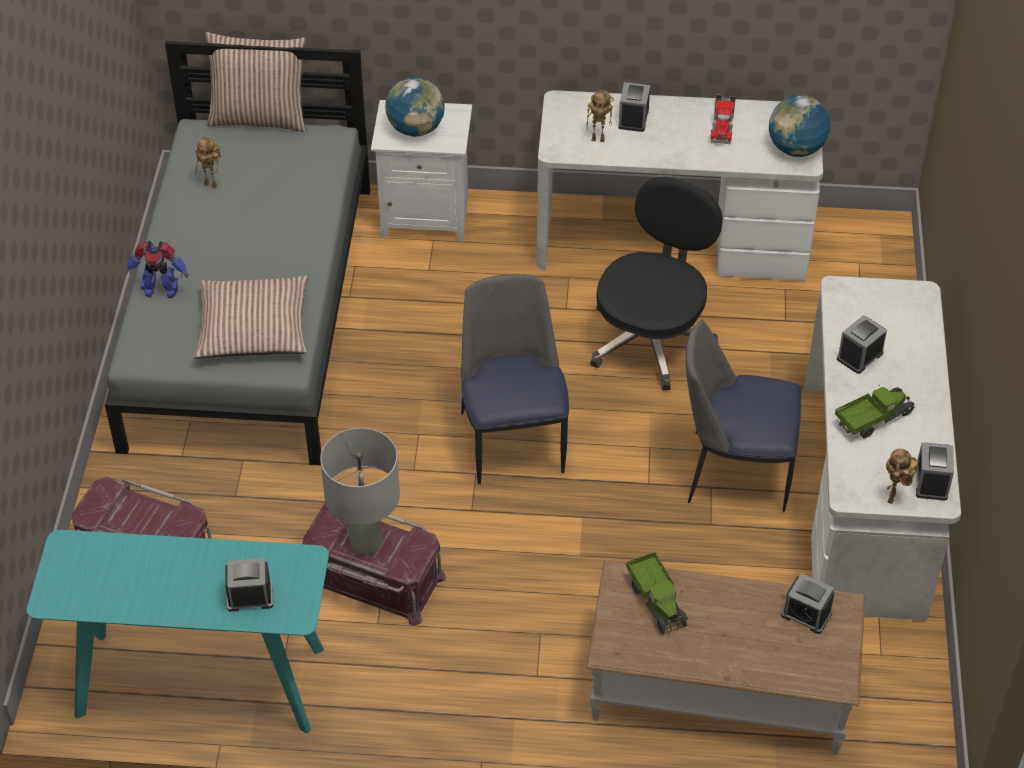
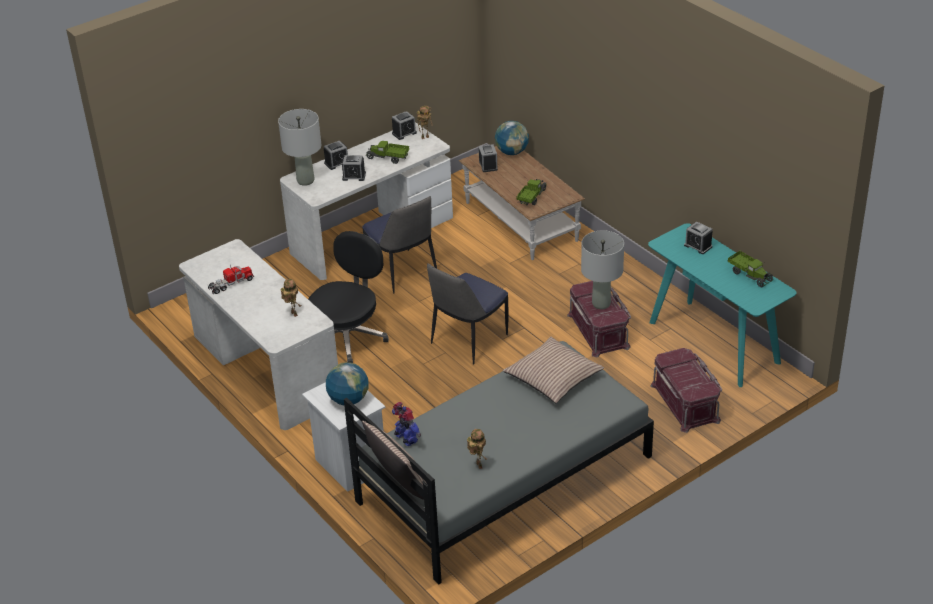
camera: 130 degrees left, 10 degrees down
(123, 597) = (750, 275): none -> toy truck
(160, 289) = (574, 426): toy robot -> toy robot (406, 439)
(633, 118) = (261, 312): alarm clock -> alarm clock (337, 163)
(651, 339) = (348, 337): black office chair -> black office chair turned 135 degrees clockwise
(796, 149) = (226, 253): globe -> globe (512, 152)
(901, 303) = (306, 180): none -> grey table lamp

